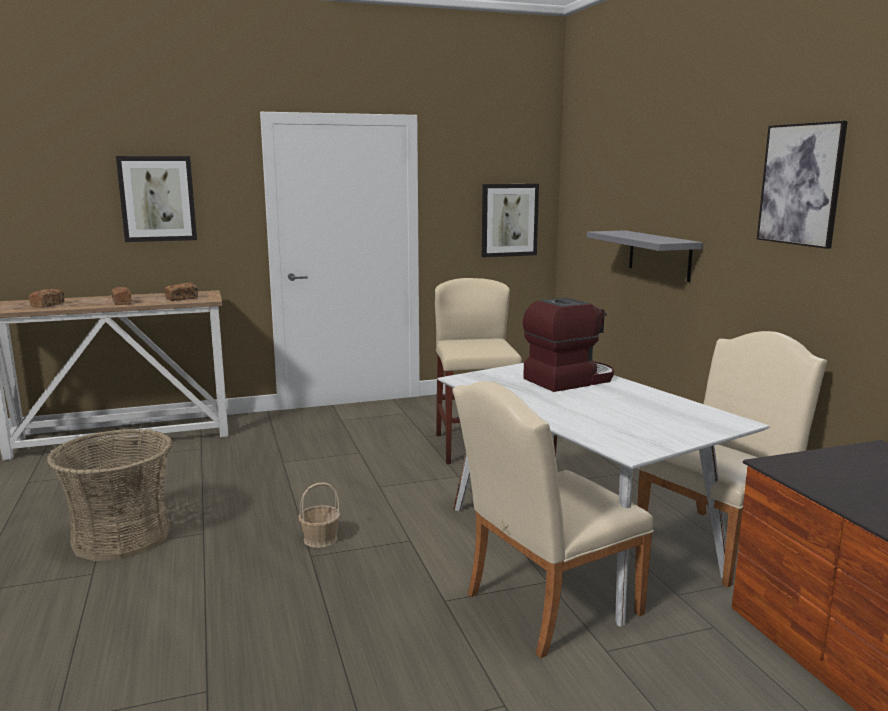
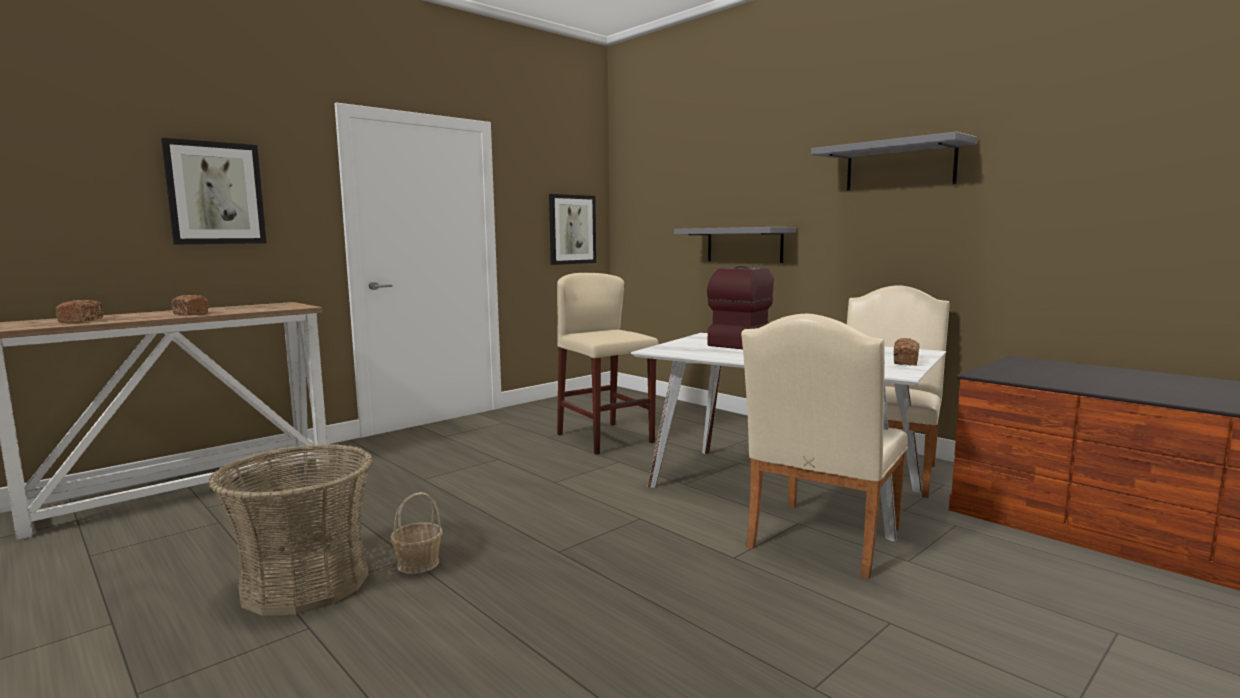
camera: 25 degrees left, 5 degrees down
(182, 298) = (265, 308): bread -> bread (905, 362)
(320, 539) = (550, 535): basket -> basket (418, 563)
(800, 184) = (900, 166): picture -> grey shelf

